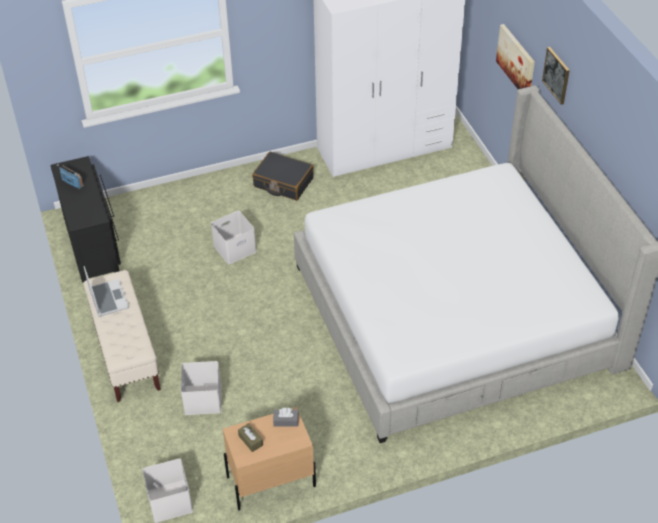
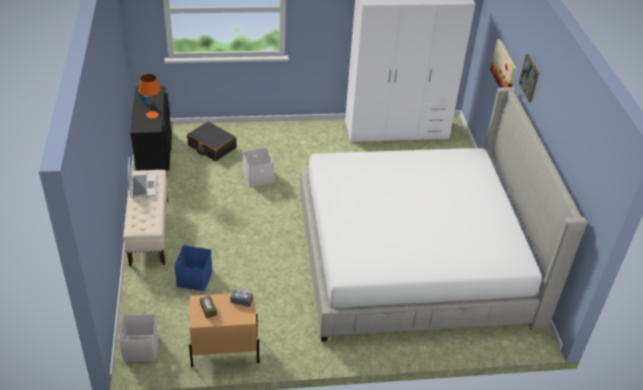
camera: 10 degrees right, 5 degrees down
(87, 199) = (152, 114): none -> orange table lamp
(202, 398) = (194, 277): white storage box -> blue storage box
(283, 182) = (311, 138): black suitcase -> black suitcase (211, 147)

